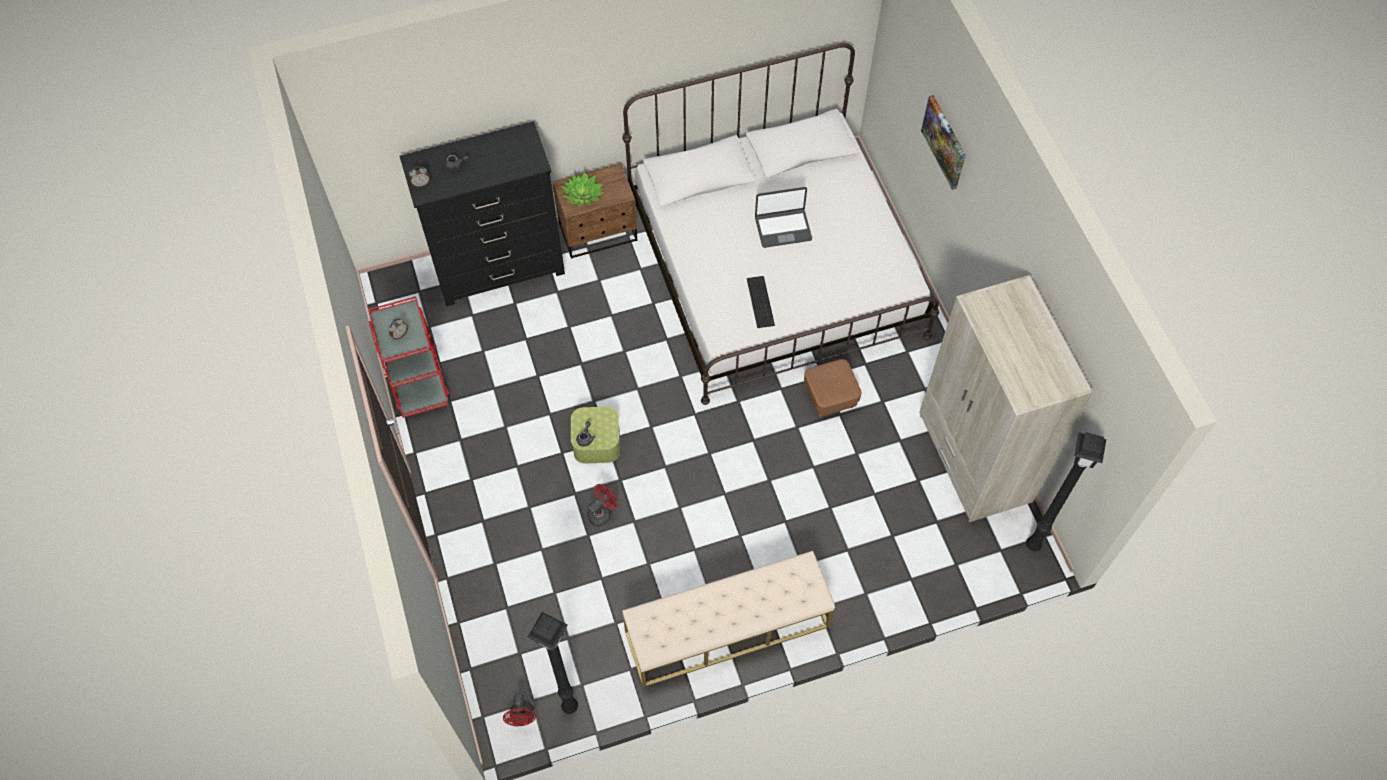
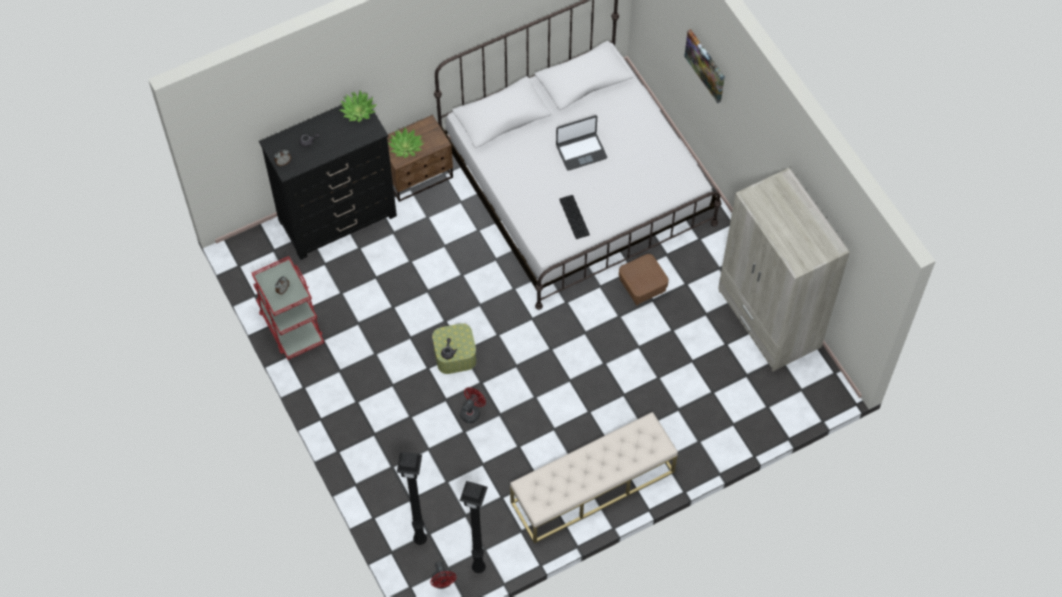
camera: 10 degrees left, 0 degrees up
(522, 138) = (358, 111): none -> potted plant
(1031, 546) = (825, 382): black floor lamp -> black floor lamp (419, 540)

